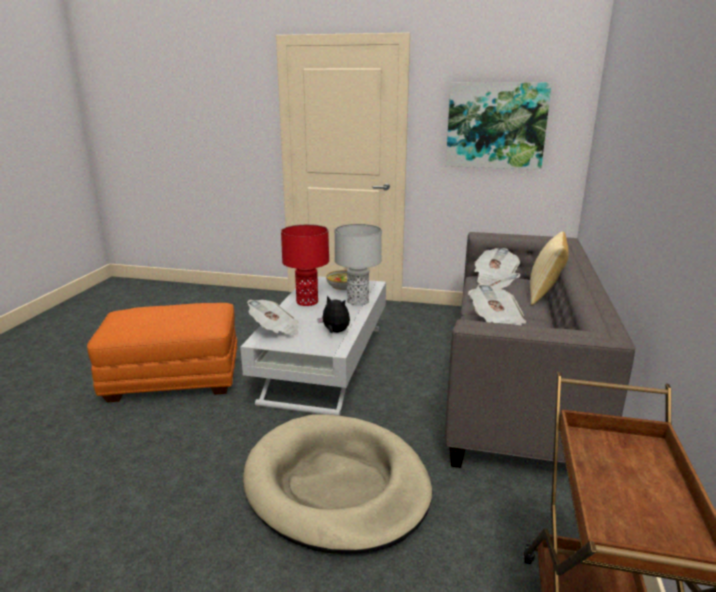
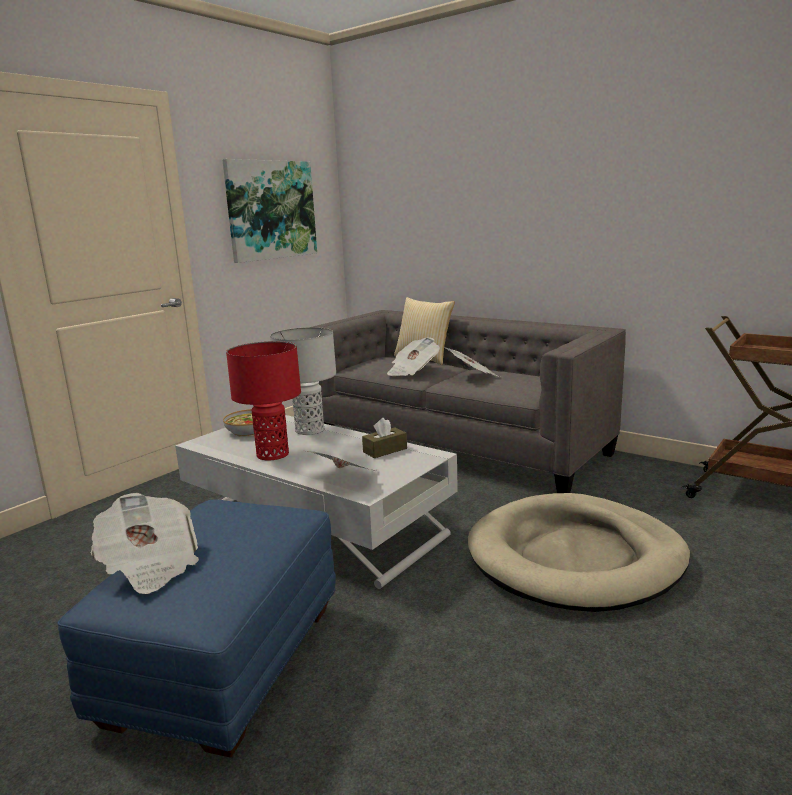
camera: 65 degrees left, 5 degrees down
(174, 379) = (225, 662): orange ottoman -> blue ottoman
(335, 332) = (385, 450): plush toy -> brown tissue box
(493, 278) = (368, 363): newspaper -> newspaper (150, 565)

